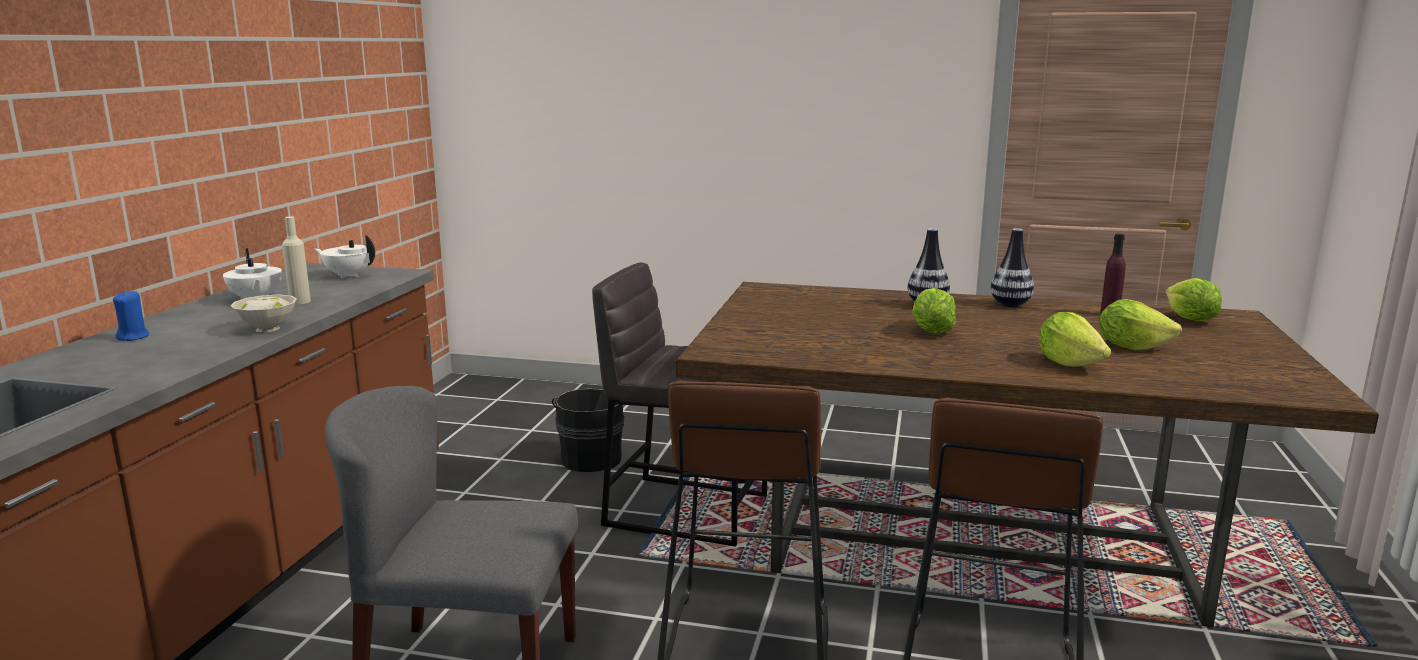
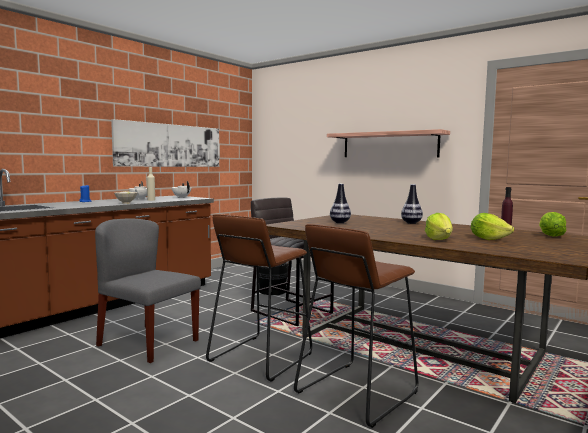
camera: 25 degrees right, 10 degrees down
(275, 136) = (170, 145): none -> picture
(793, 116) = (389, 145): none -> shelf
(931, 331) = (392, 228): lettuce -> none
(1010, 305) = (455, 226): vase -> vase (340, 222)

